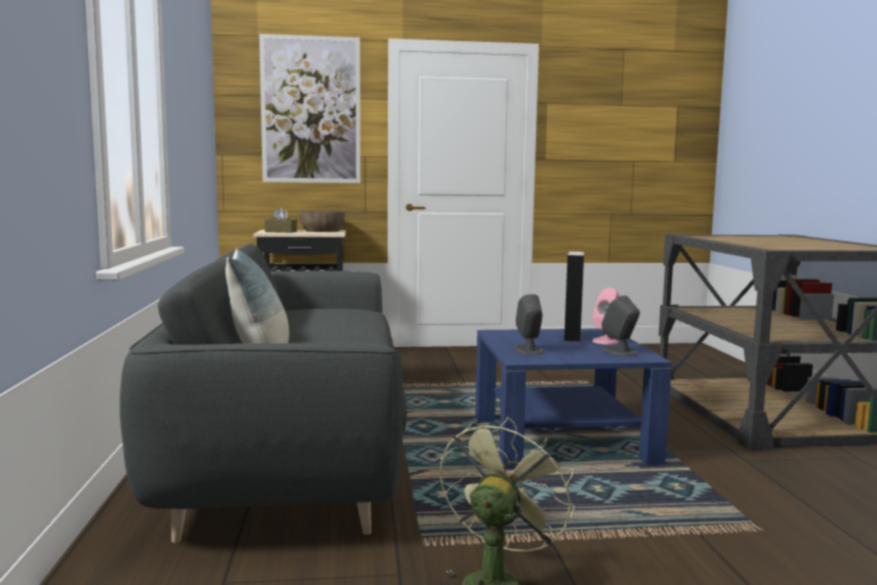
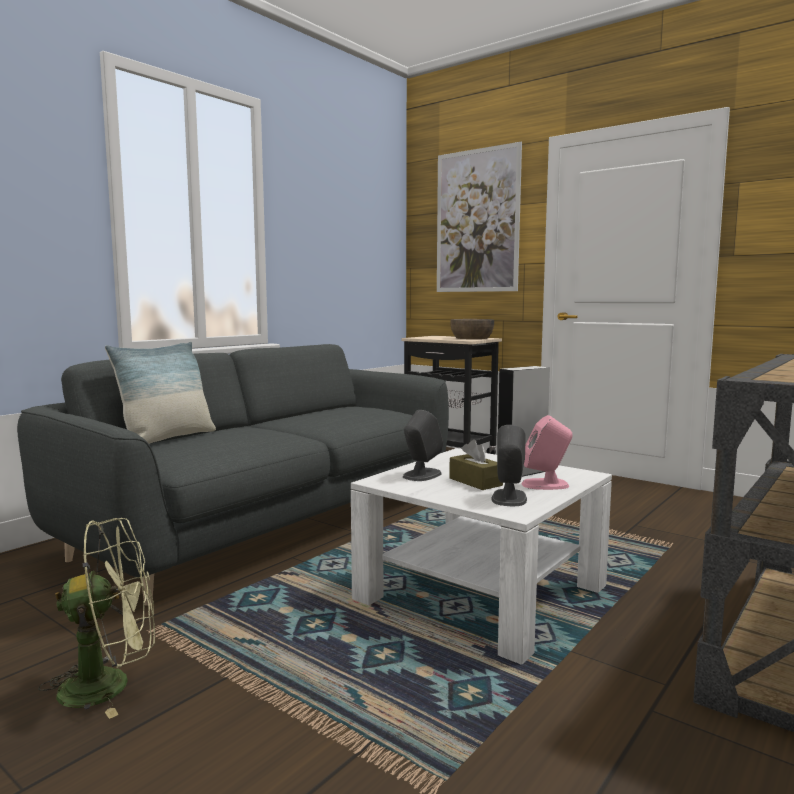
camera: 45 degrees right, 0 degrees up
(281, 231) = (431, 337): brown tissue box -> brown tissue box (475, 482)
(561, 439) = (481, 593): blue coffee table -> white coffee table

